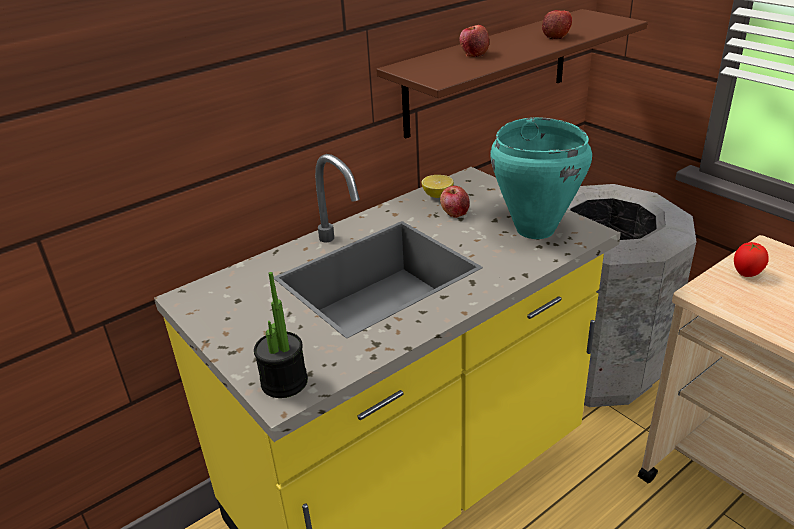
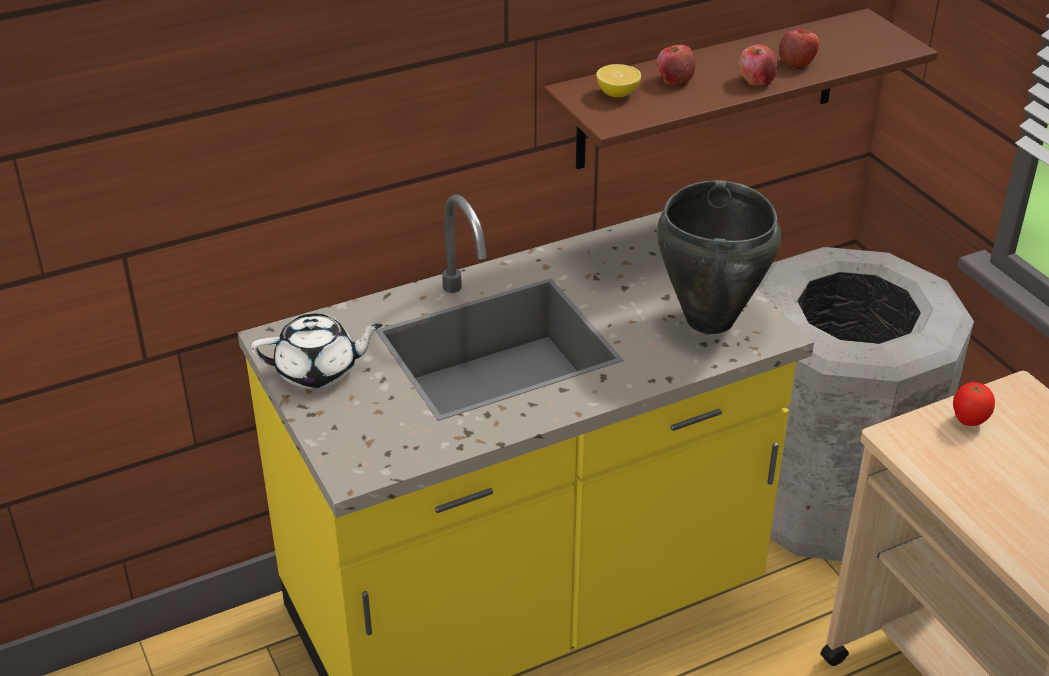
camera: 10 degrees right, 5 degrees up
(231, 316) = (318, 370): none -> white teapot
(284, 382) = (358, 458): potted plant -> none
(437, 195) = (609, 247): lemon -> lemon (617, 93)
(454, 212) = (620, 277): apple -> apple (756, 80)
(534, 230) = (708, 320): turquoise cooking pot -> black cooking pot

